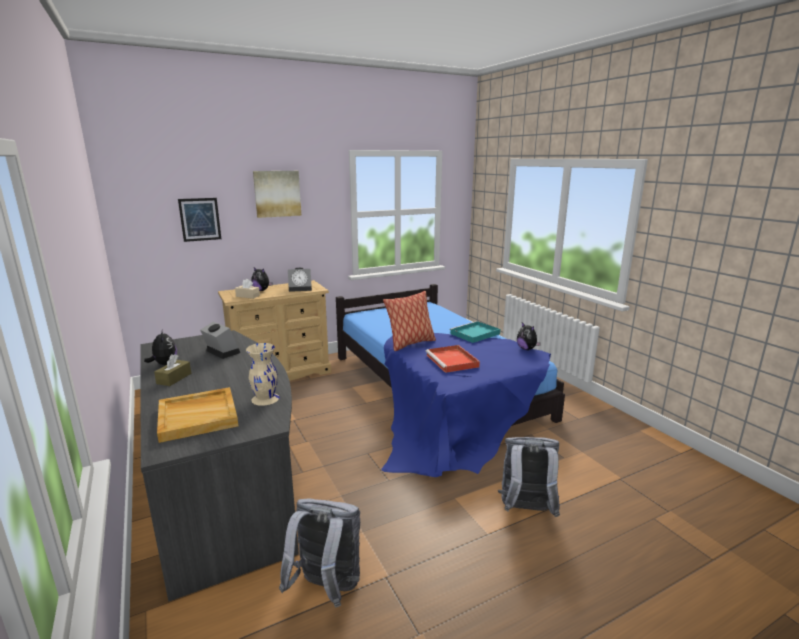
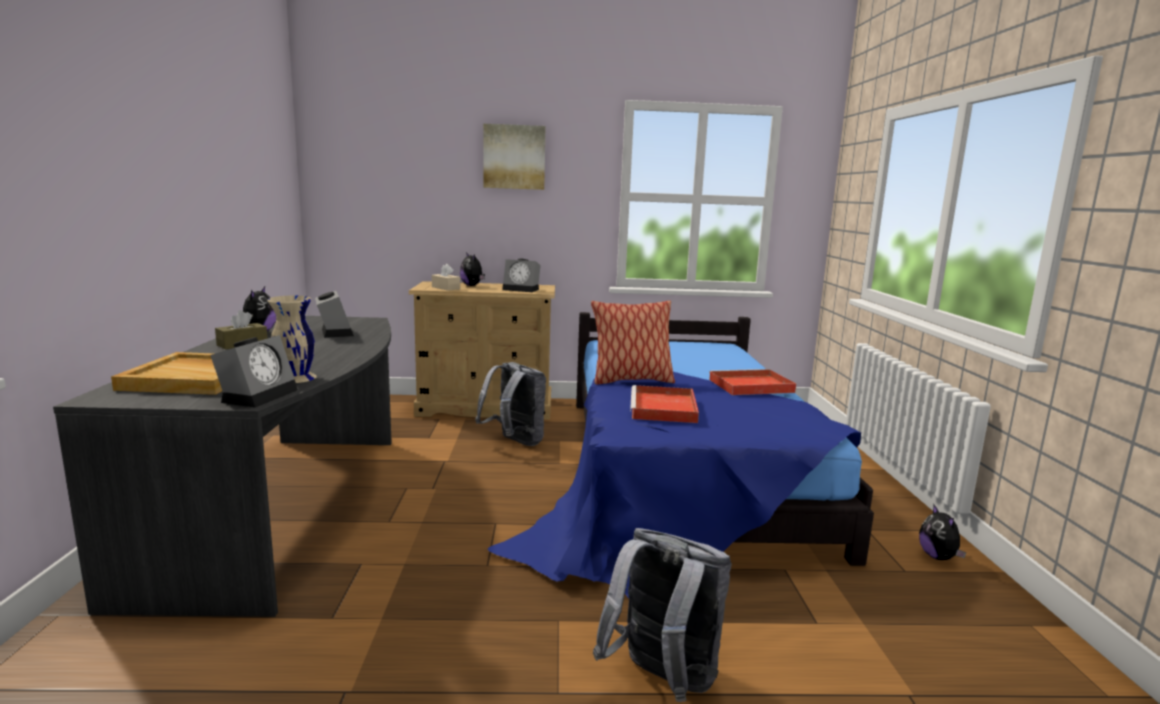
camera: 25 degrees right, 5 degrees down
(200, 219) = (411, 184): picture -> none
(268, 418) = (259, 395): none -> alarm clock
(326, 588) = (257, 673): grey backpack -> grey backpack (514, 442)
(474, 334) = (749, 386): turquoise tray -> red tray
(527, 349) = (818, 417): plush toy -> plush toy (938, 557)

